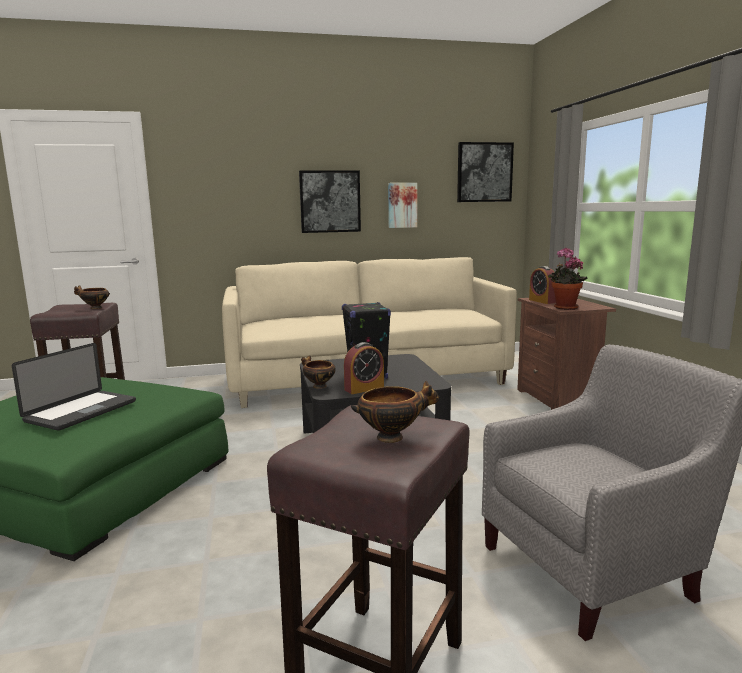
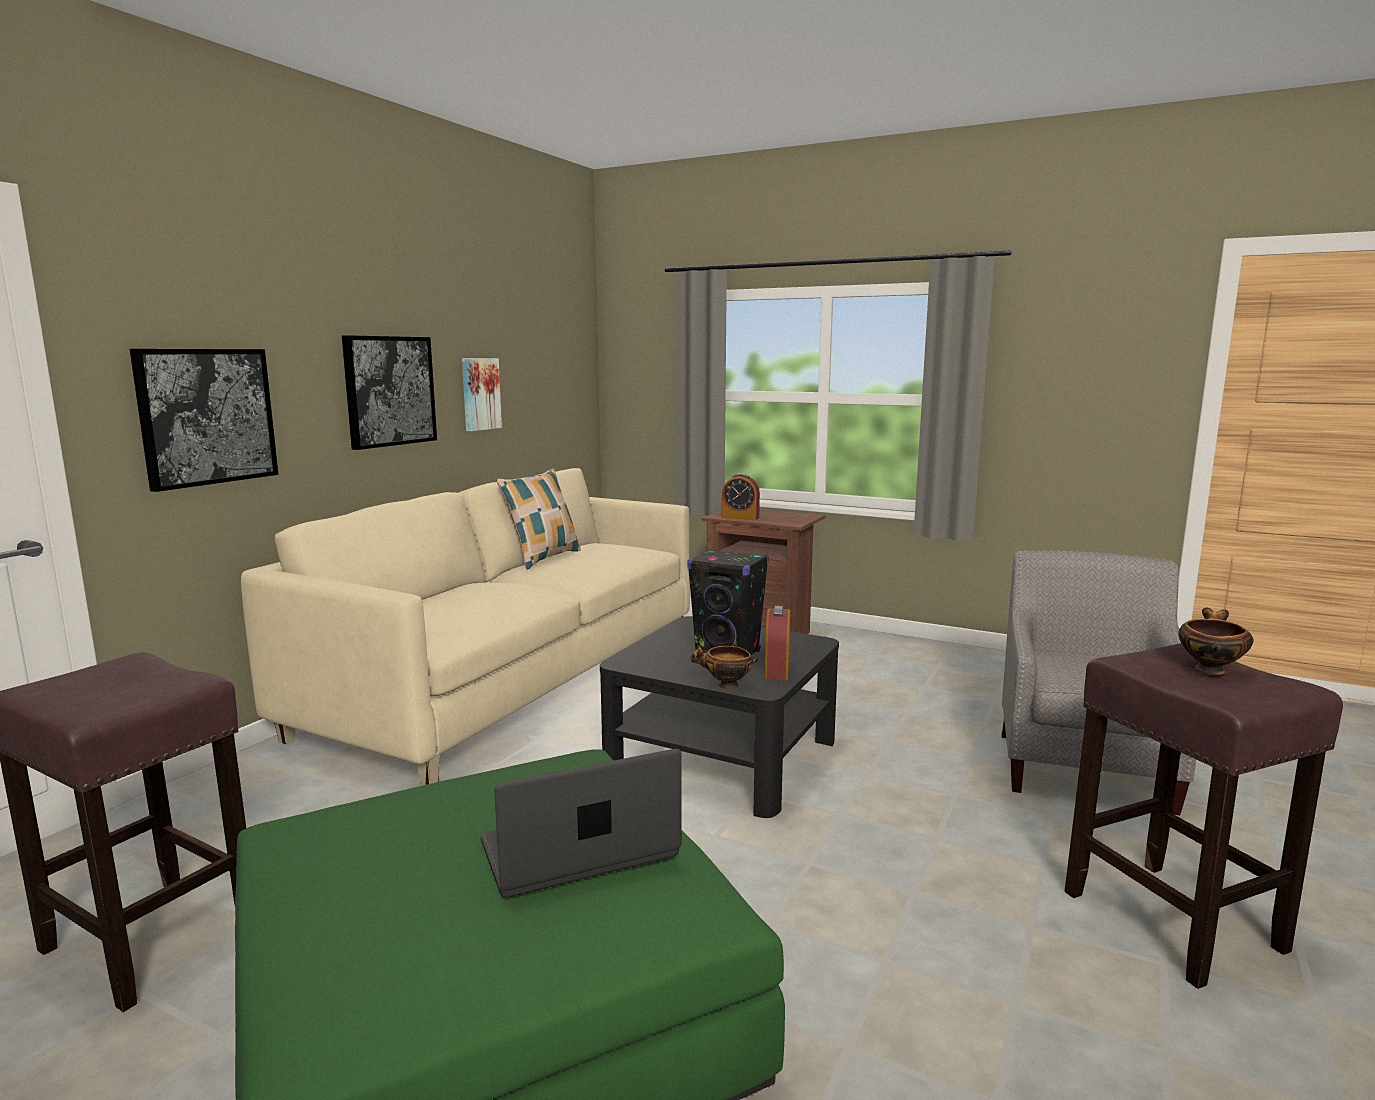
camera: 50 degrees left, 0 degrees up
(81, 411) = (579, 850): laptop -> laptop turned 90 degrees counterclockwise
(94, 308) = (161, 672): bowl -> none
(407, 310) = (543, 558): none -> pillow
(484, 172) = (561, 343): picture -> picture (207, 416)
(564, 308) = (788, 522): potted plant -> none

